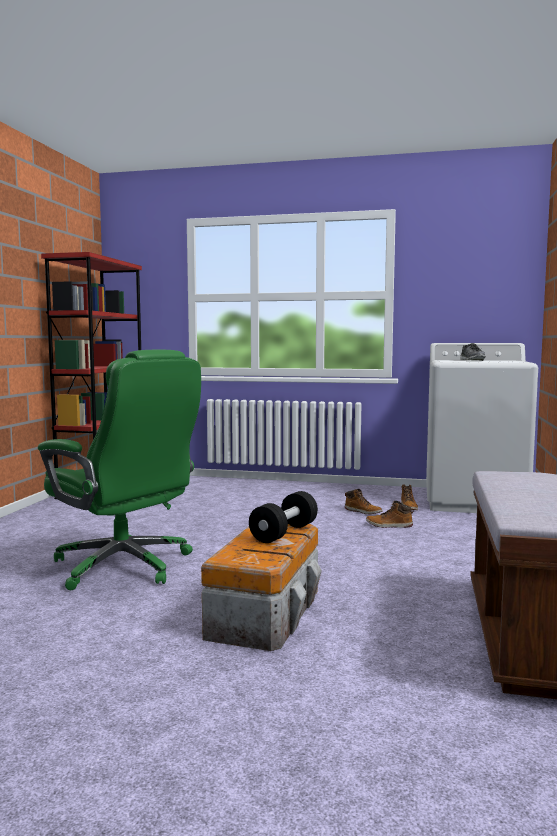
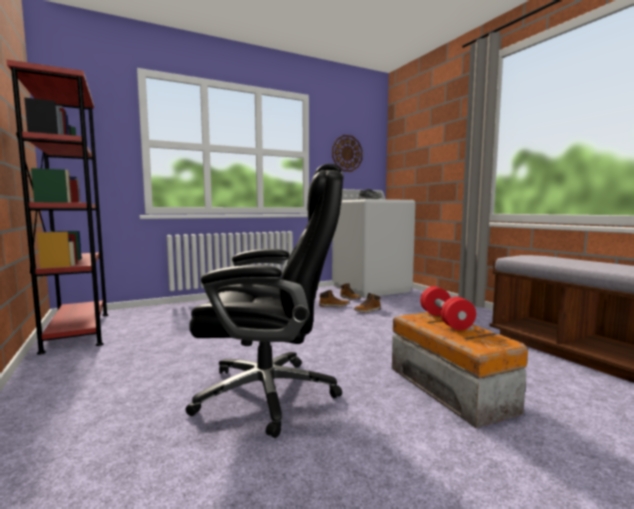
camera: 40 degrees left, 0 degrees up
(125, 566) = (270, 393): green office chair -> black office chair
(284, 533) = (445, 320): black dumbbell -> red dumbbell
(461, 286) = (347, 153): none -> wall clock

